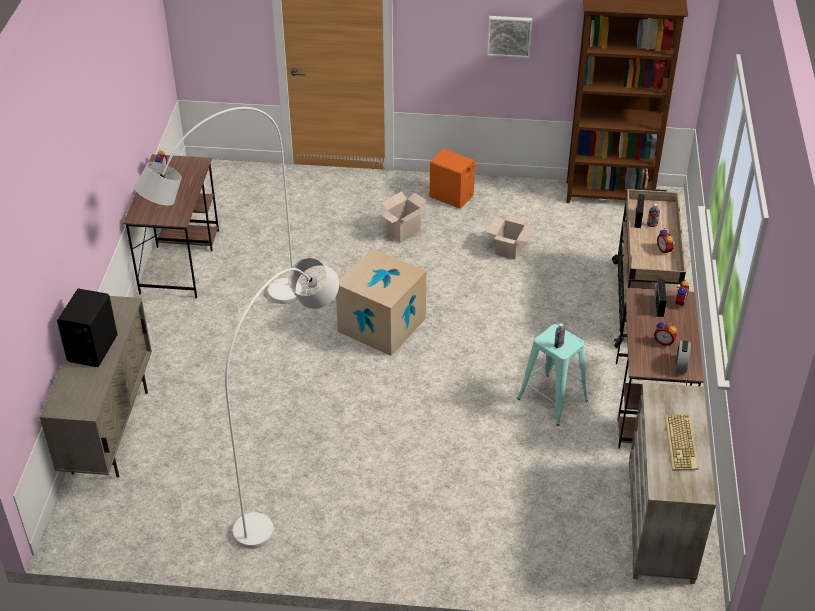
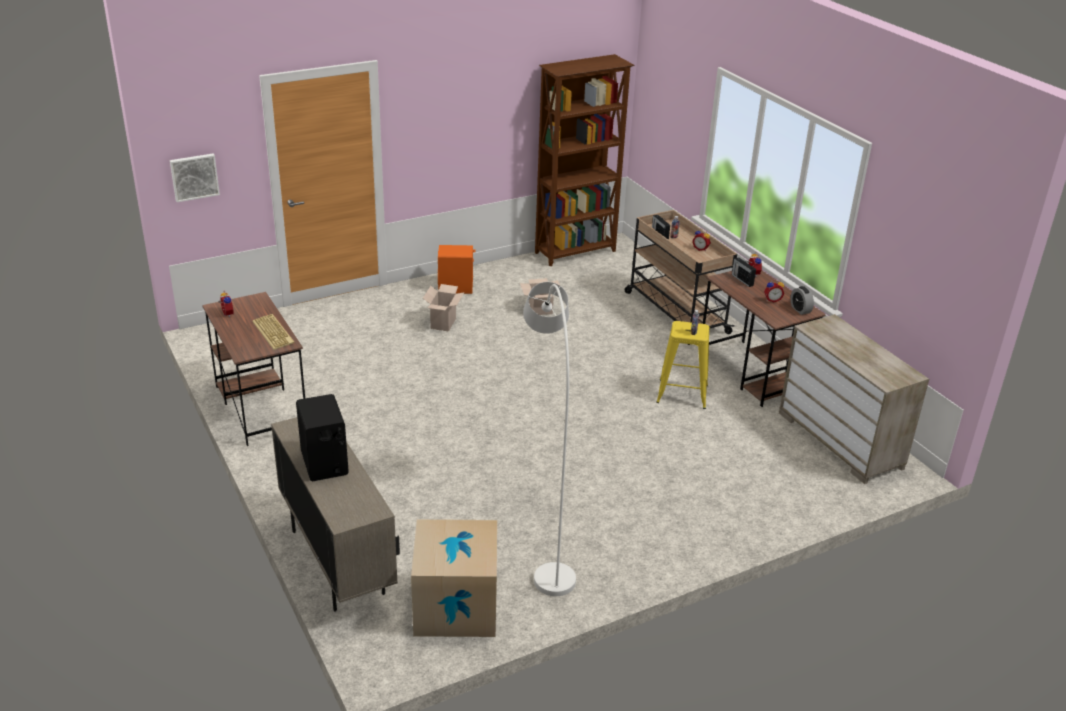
camera: 35 degrees left, 10 degrees down
(230, 318) = (357, 433): white floor lamp -> none
(382, 325) = (496, 392): cardboard box -> cardboard box (455, 606)
(509, 35) = (481, 122): picture -> picture (194, 176)
(552, 399) = (682, 394): turquoise stool -> yellow stool
(682, 443) = (864, 351): keyboard -> keyboard (274, 332)

